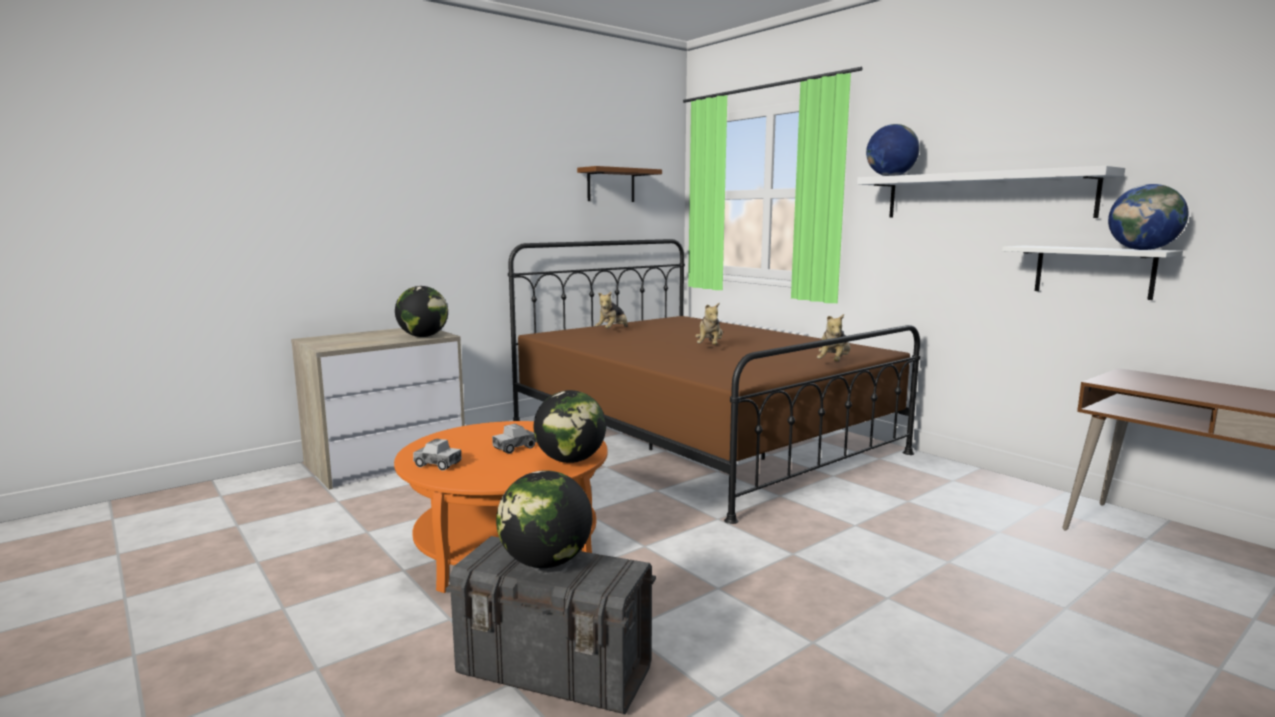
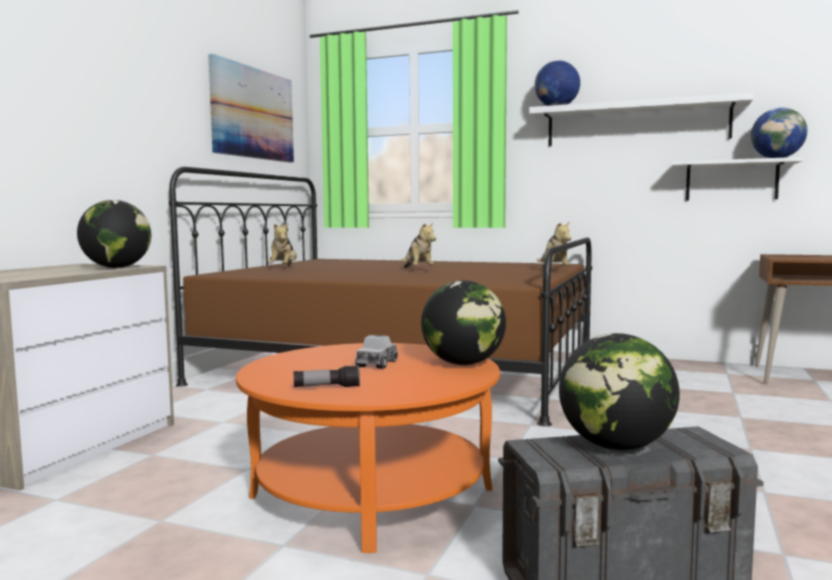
camera: 30 degrees left, 5 degrees down
(437, 464) = (326, 387): toy truck -> flashlight
(611, 185) = (252, 113): brown shelf -> picture

